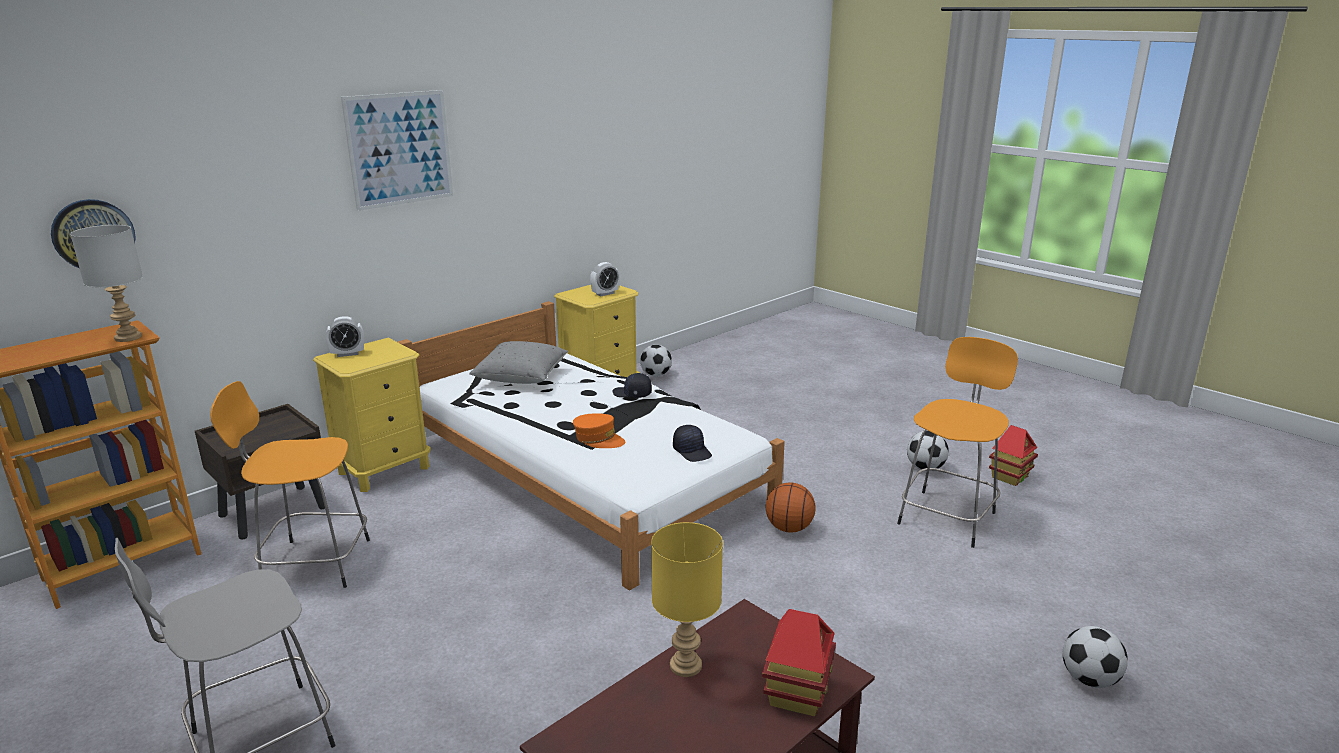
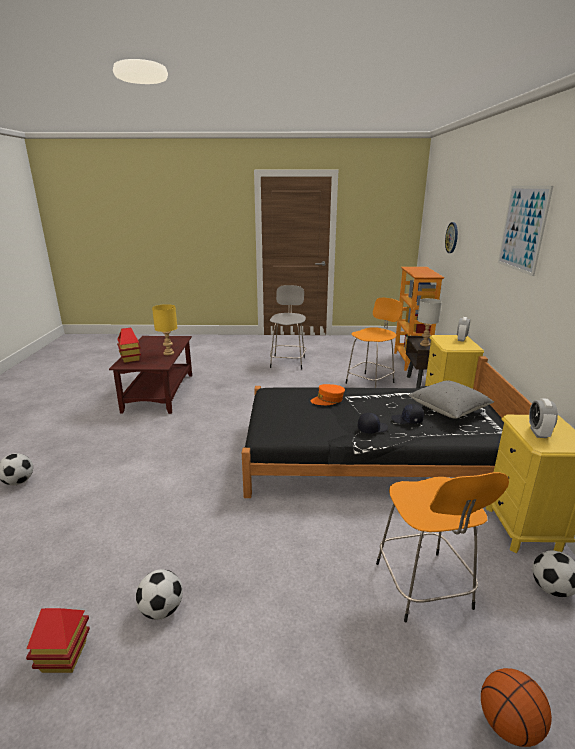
camera: 135 degrees right, 0 degrees up
(128, 337) = (420, 275): grey table lamp -> grey table lamp (425, 344)
(584, 473) = (373, 456): white bed -> black bed
(692, 451) = (274, 414): black cap -> black cap (407, 420)
(788, 528) = (221, 484): basketball -> basketball (508, 725)
(948, 516) = (119, 554): orange stool -> orange stool (424, 588)

